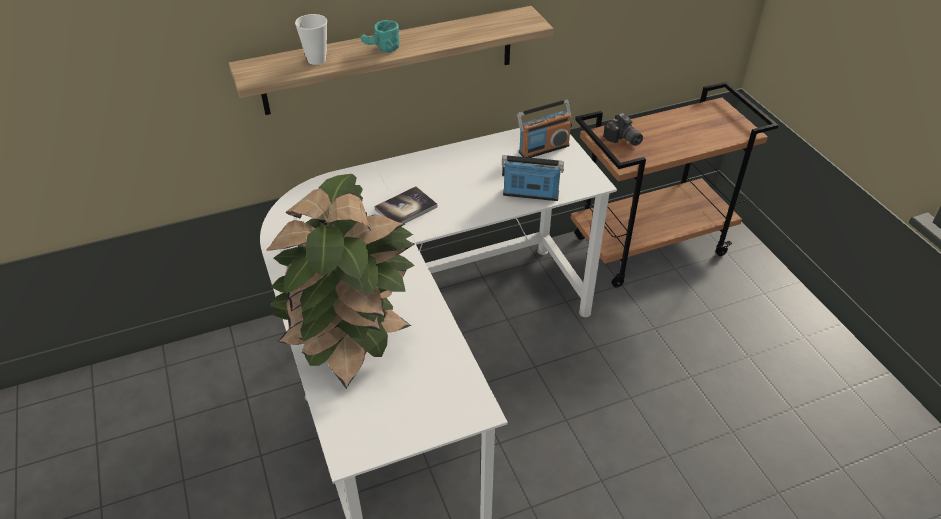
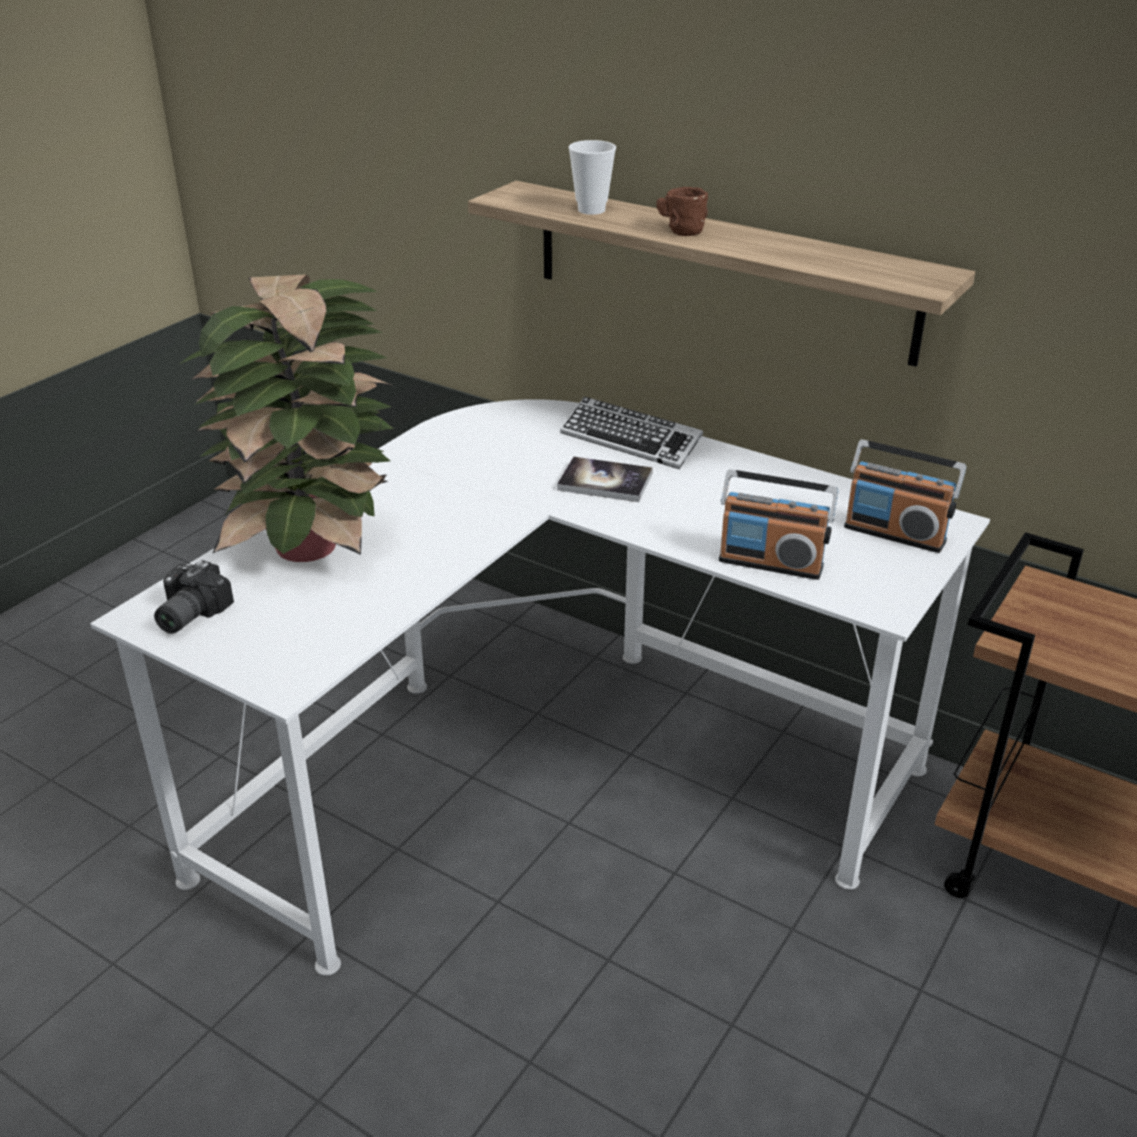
camera: 55 degrees right, 10 degrees down
(376, 180) = (630, 441): none -> keyboard
(381, 49) = (676, 229): turquoise mug -> brown mug
(530, 194) = (771, 563): radio -> radio turned 135 degrees clockwise
(623, 140) = (1074, 613): camera -> camera (187, 615)

